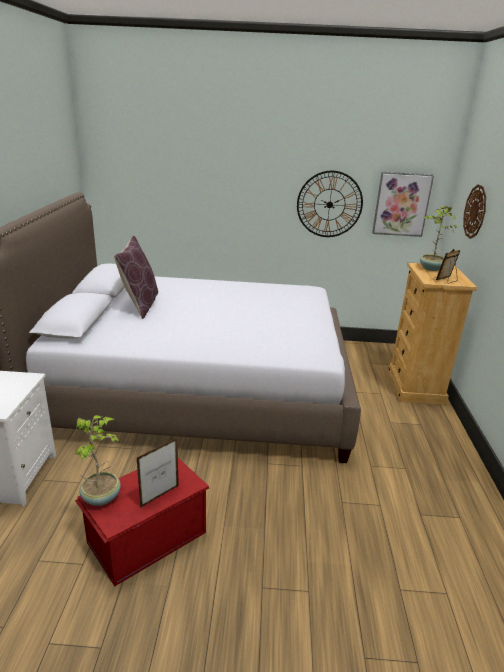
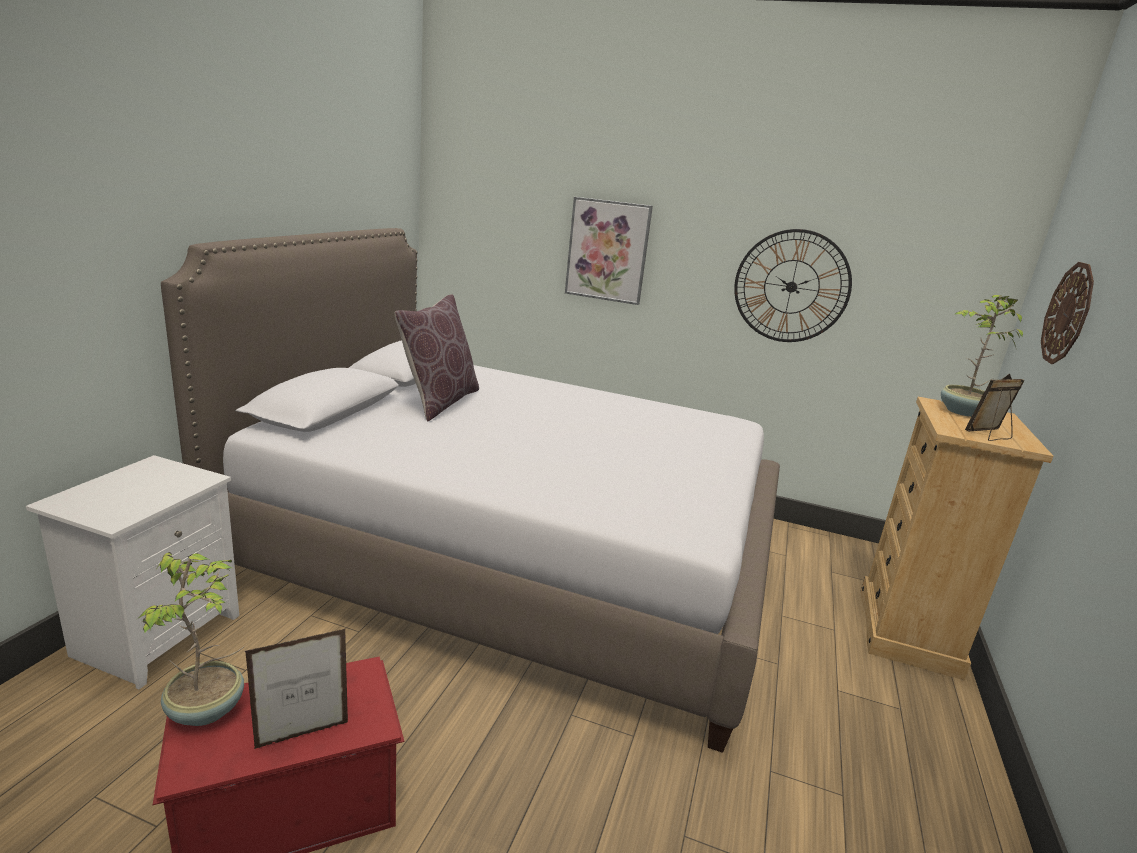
camera: 15 degrees right, 5 degrees down
(401, 204) = (924, 298): picture -> picture (608, 250)

